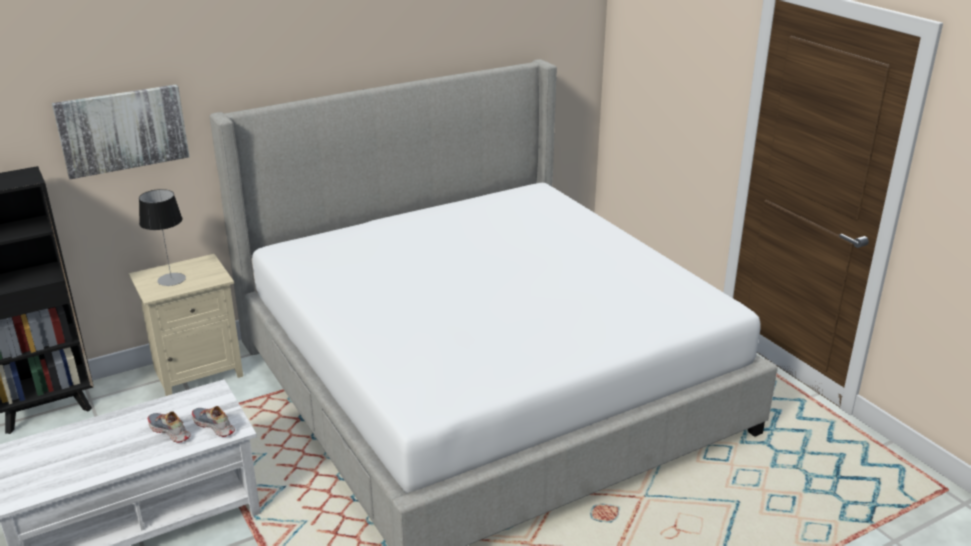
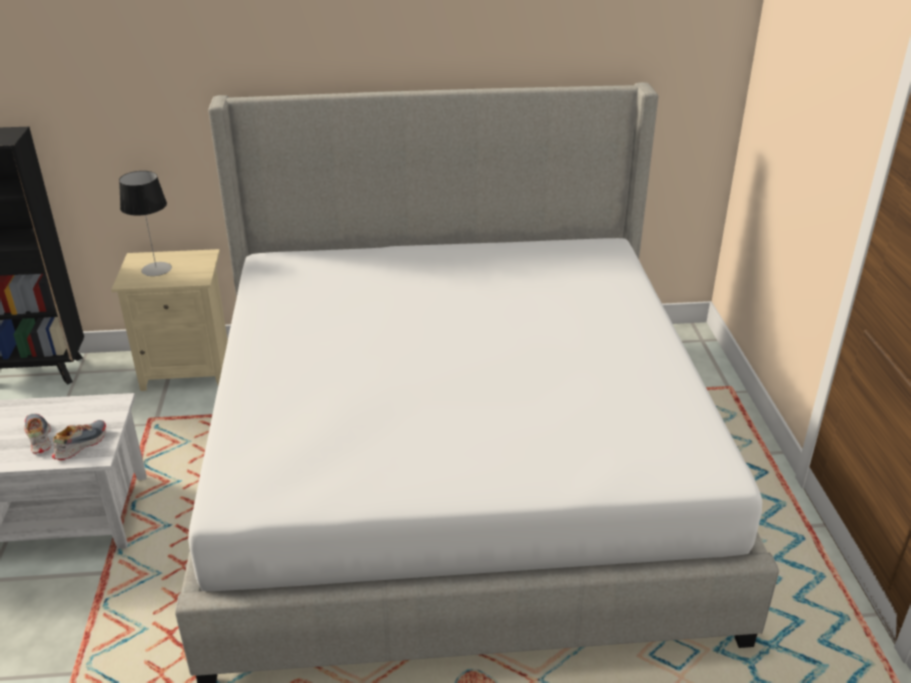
camera: 25 degrees right, 5 degrees up
(122, 130) = (120, 100): picture -> none
(214, 426) = (80, 445): shoe -> shoe turned 60 degrees clockwise

